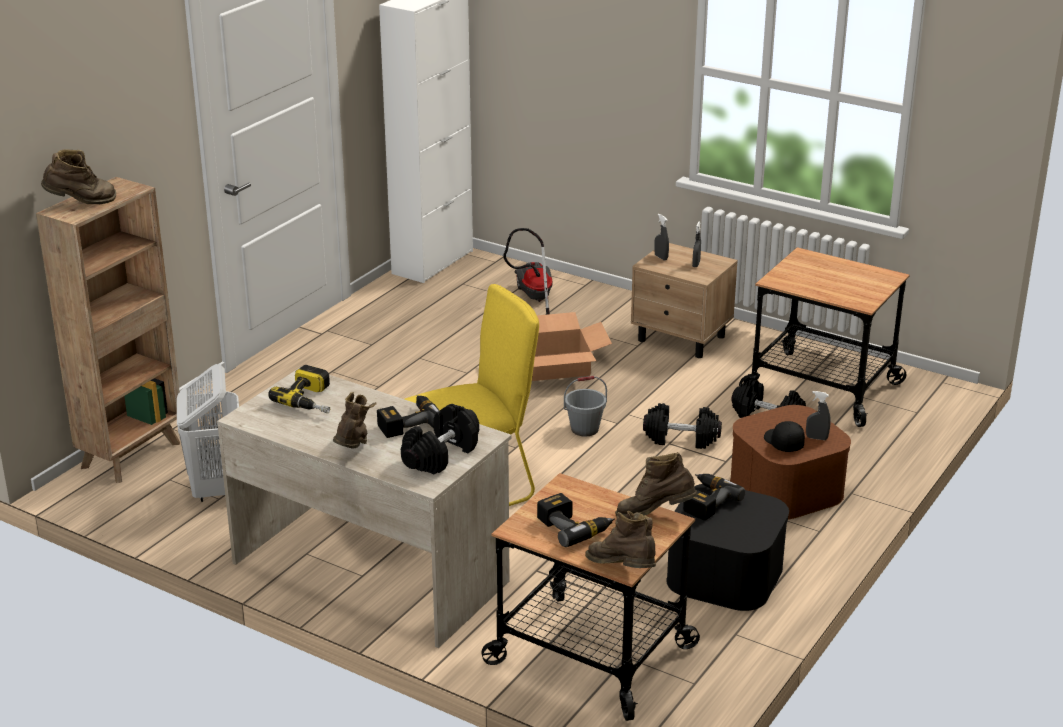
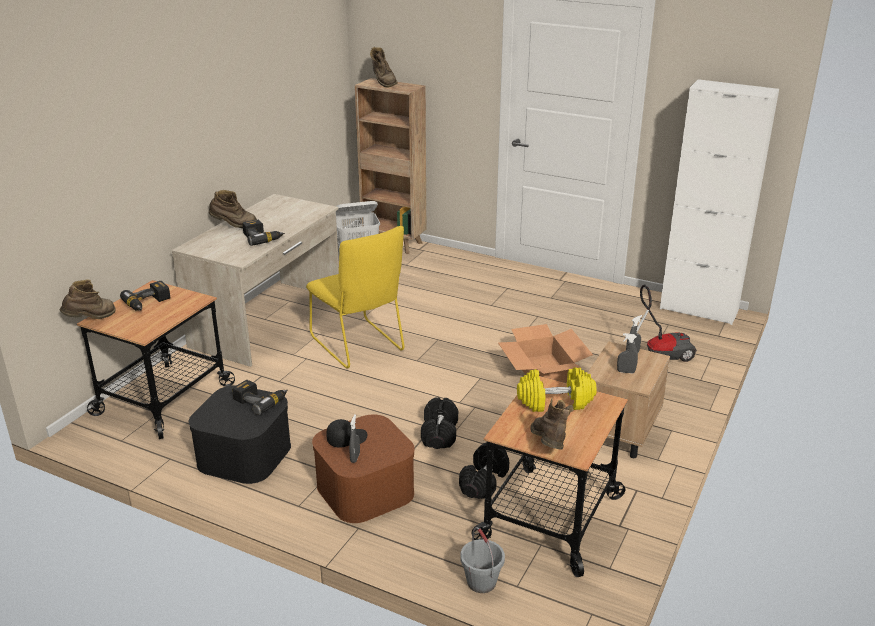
camera: 85 degrees right, 0 degrees up
(312, 400) = (294, 212): power drill -> none
(441, 455) = (219, 249): black dumbbell -> none
(585, 429) = (447, 388): grey bucket -> grey bucket (482, 582)
(655, 515) = (152, 329): brown boot -> brown boot (549, 447)
(805, 277) = (555, 401): none -> yellow dumbbell

